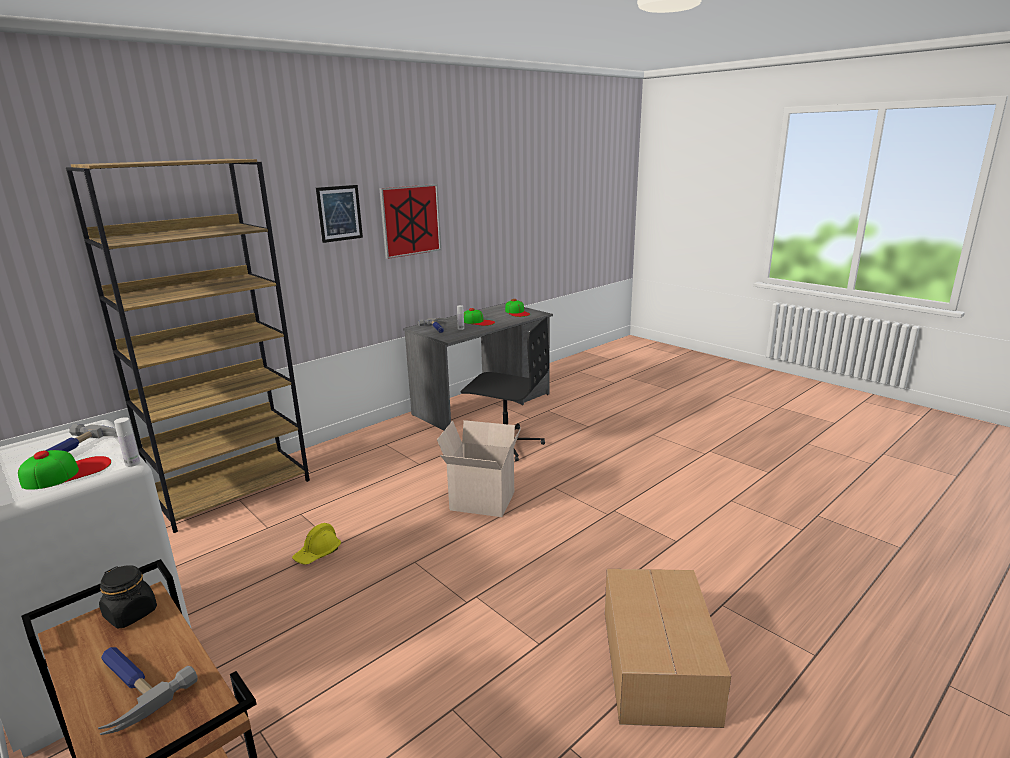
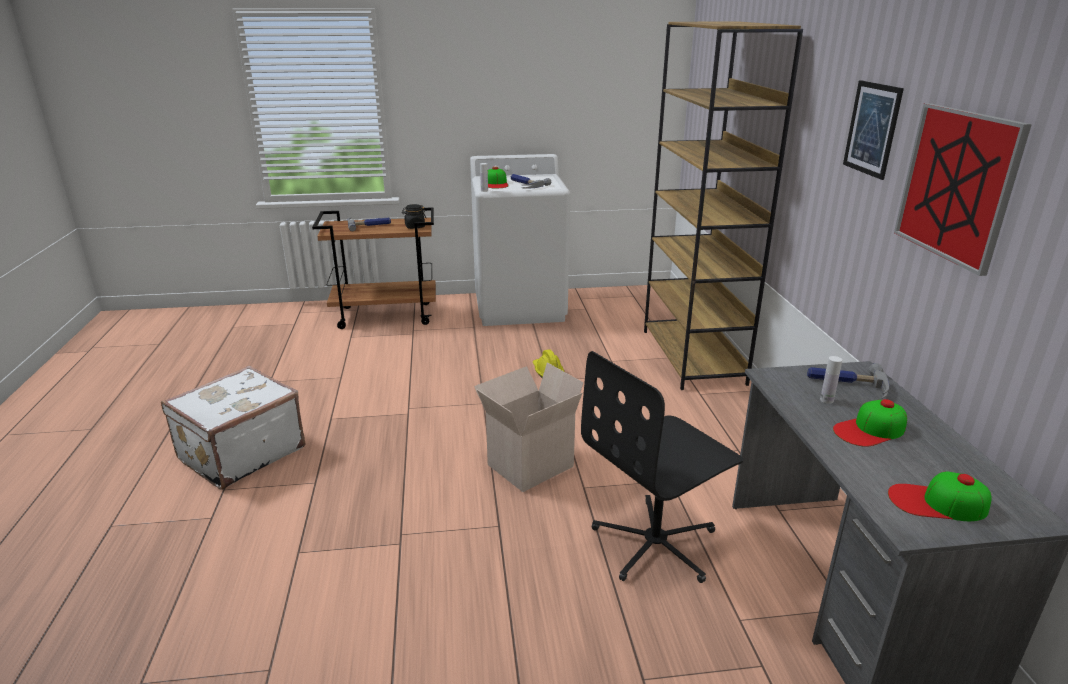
camera: 125 degrees right, 5 degrees up
(658, 662) = (240, 453): cardboard box -> white suitcase

